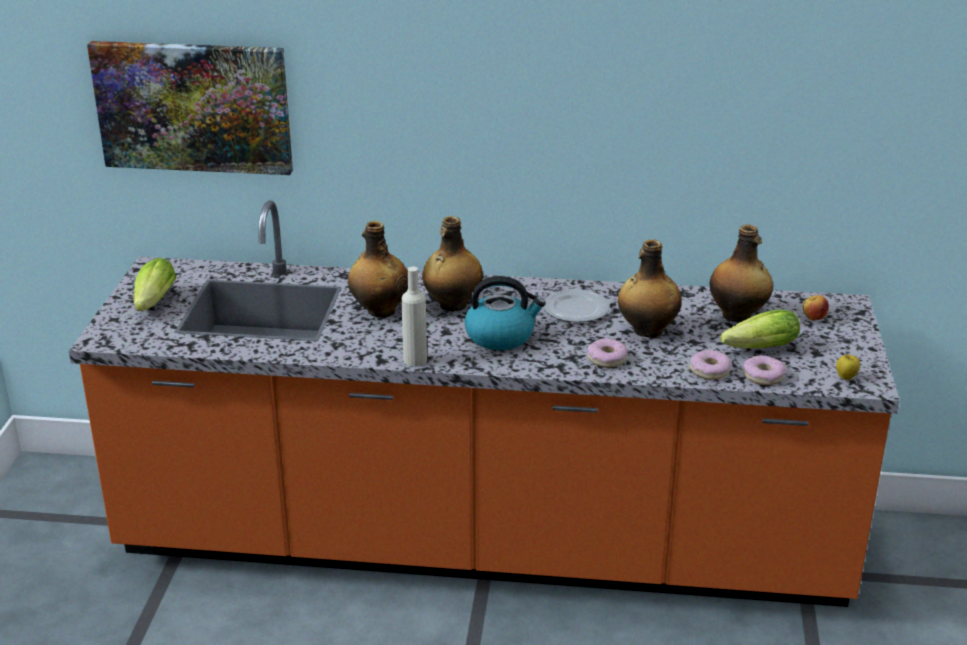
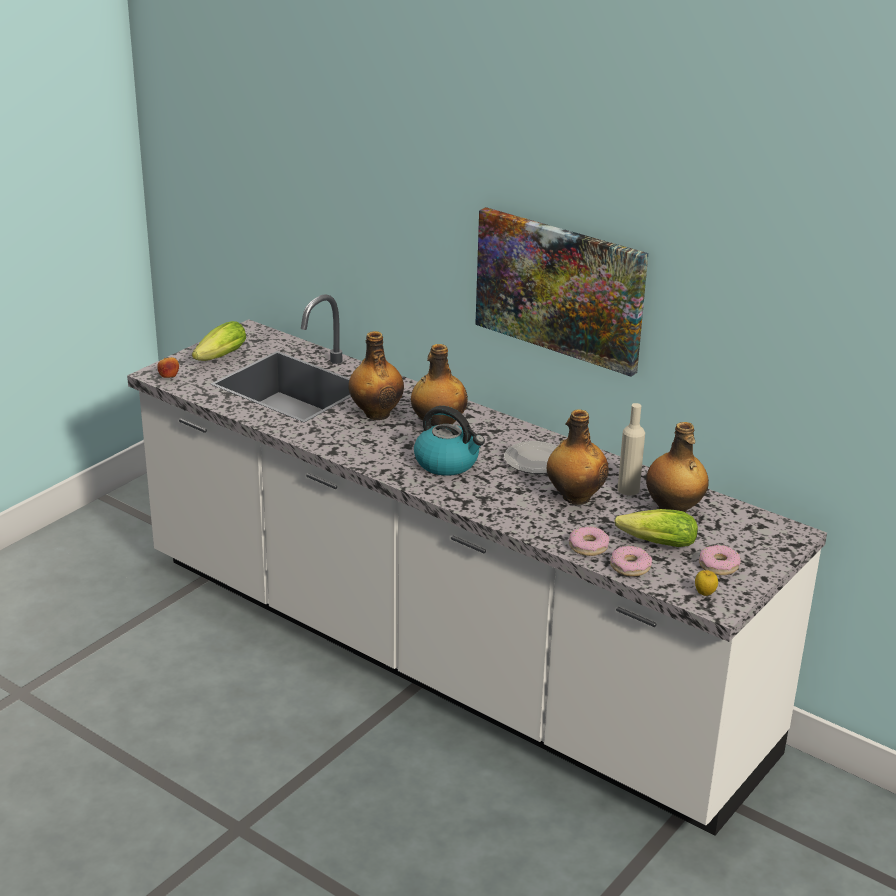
camera: 30 degrees right, 0 degrees up
(193, 106) = (295, 200): picture -> picture (560, 288)
(415, 360) = (358, 460): beige bottle -> beige bottle (628, 489)
(483, 544) = (443, 657): orange counter -> white counter
(606, 359) = (512, 508): donut -> donut (718, 566)
(814, 319) = (742, 535): apple -> apple (169, 377)

